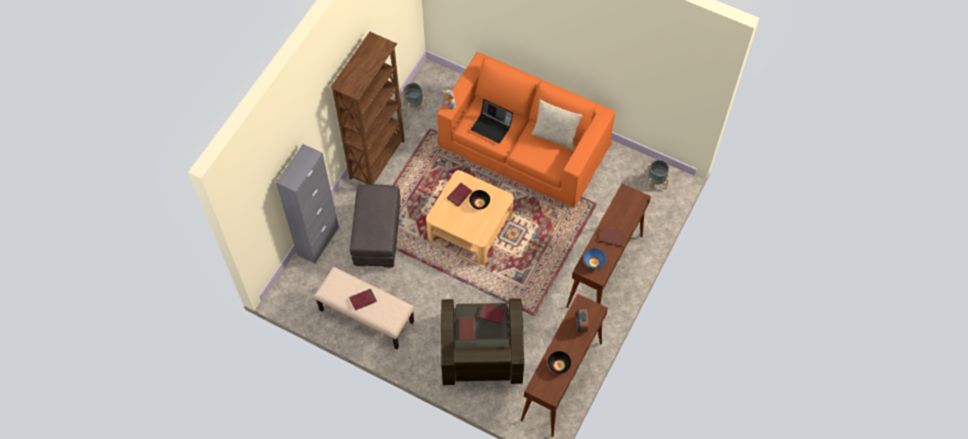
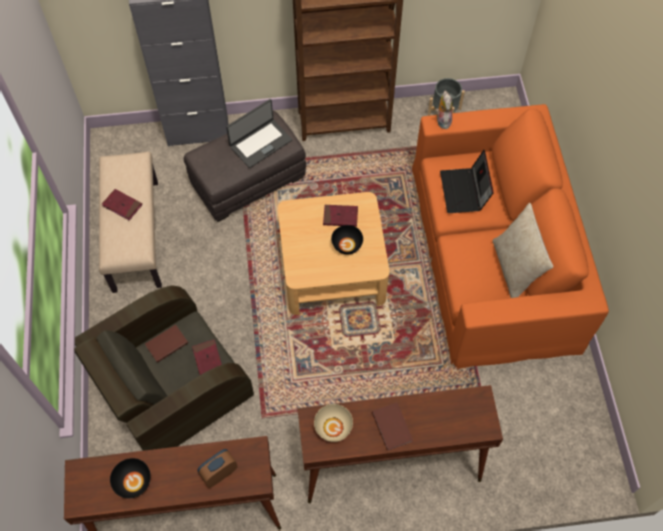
camera: 55 degrees right, 0 degrees up
(377, 205) = (260, 143): none -> laptop
(594, 262) = (333, 427): blue bowl -> beige bowl
(656, 181) = (578, 446): grey planter -> none

